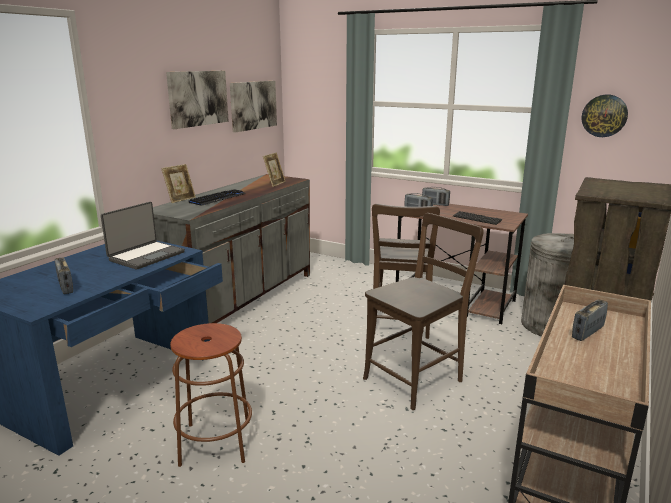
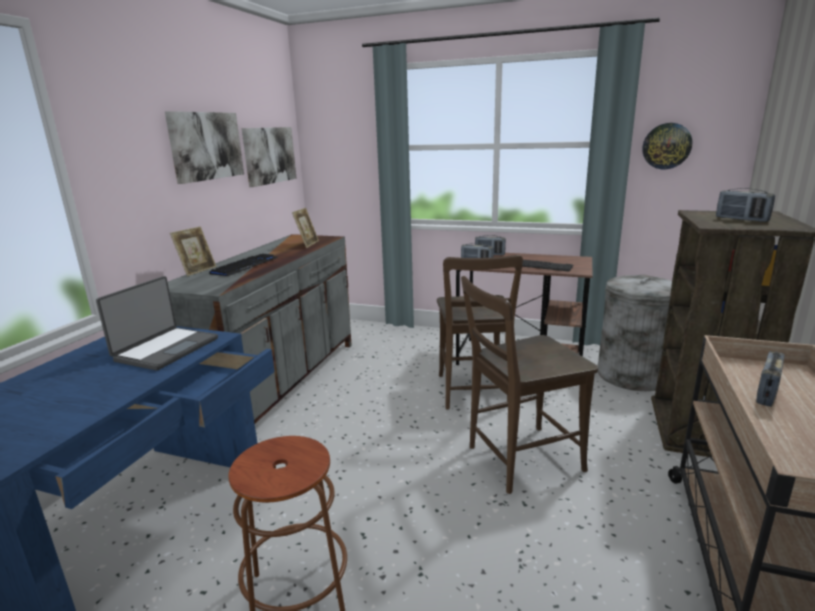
camera: 10 degrees left, 0 degrees up
(65, 287) = (53, 410): radio -> radio (741, 219)
(417, 378) = (519, 459): brown chair -> brown chair turned 150 degrees counterclockwise

